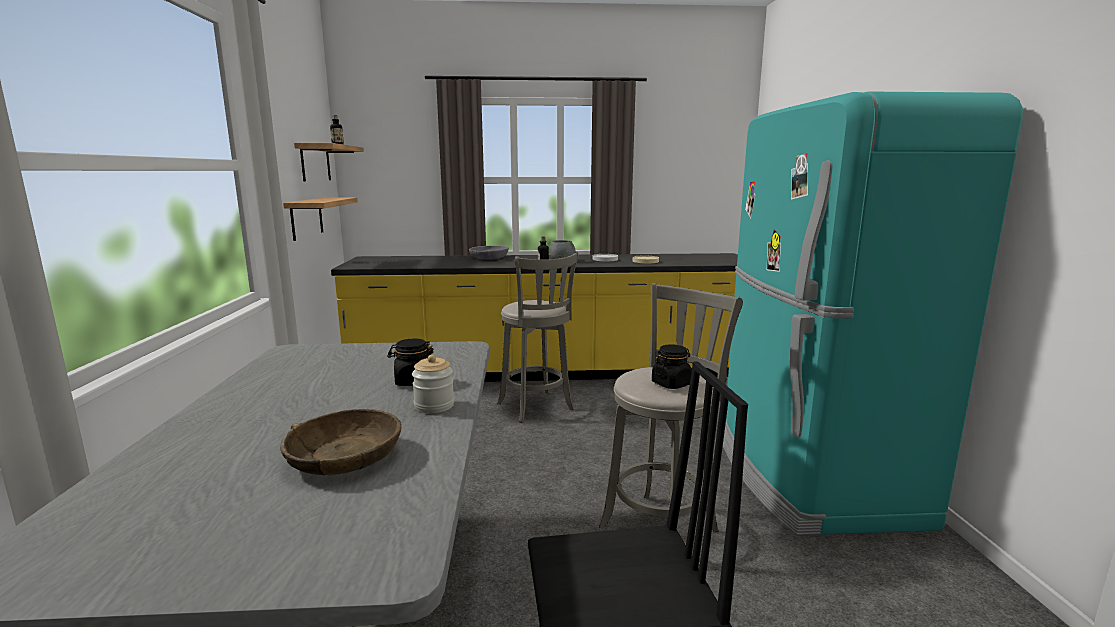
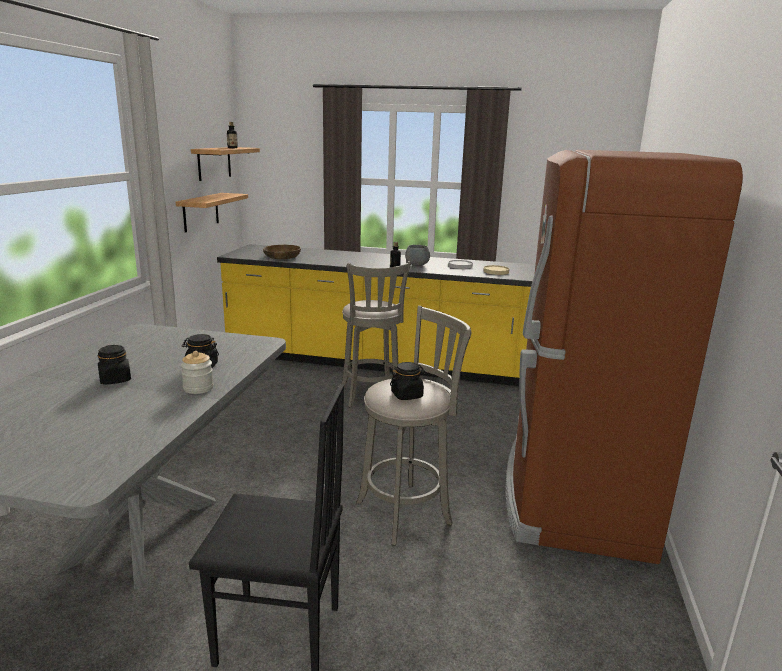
camera: 15 degrees right, 5 degrees up
(307, 411) = (115, 380): none -> black jar
(343, 457) = (111, 416): brown bowl -> brown bowl (282, 257)
(489, 258) = (356, 255): grey bowl -> none
(810, 476) = (573, 496): turquoise fridge -> brown fridge

